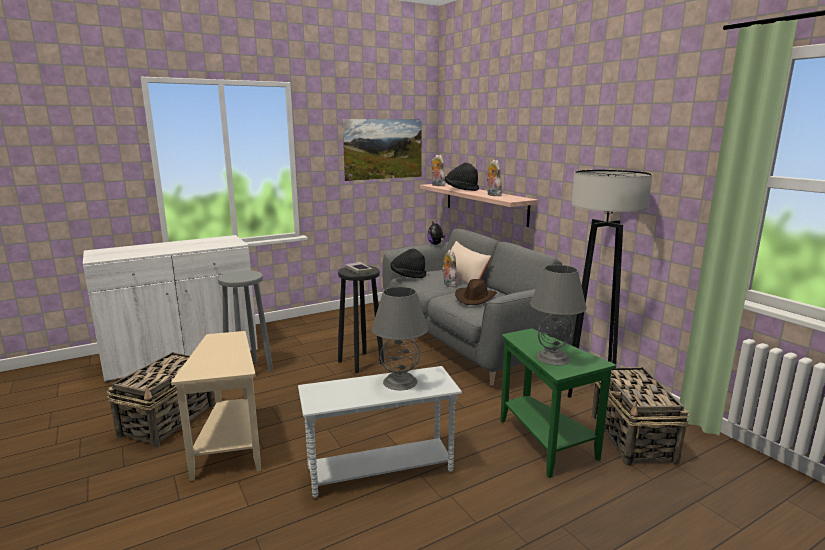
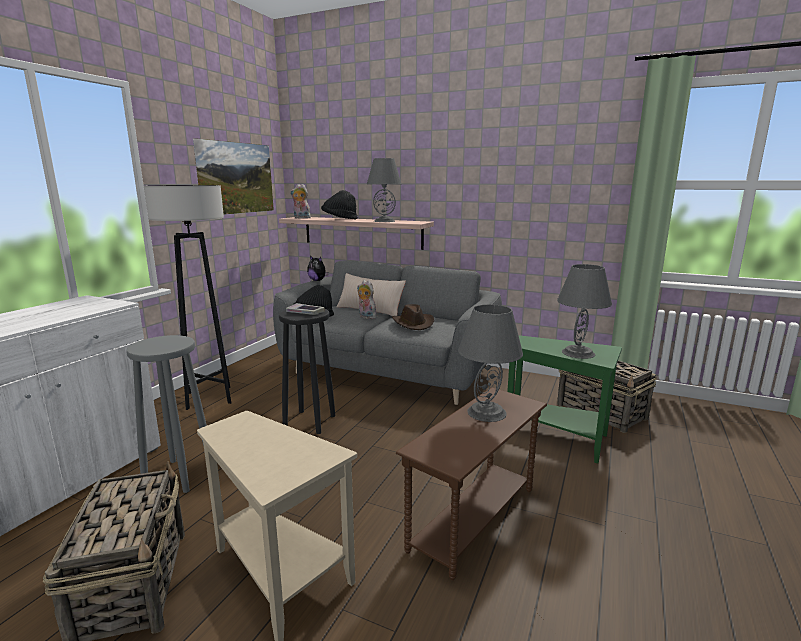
camera: 35 degrees left, 0 degrees up
(380, 471) = (474, 519): white side table -> brown side table
(492, 195) = (384, 221): plush toy -> grey table lamp
(589, 389) = (528, 385): grey floor lamp -> grey floor lamp (209, 398)

